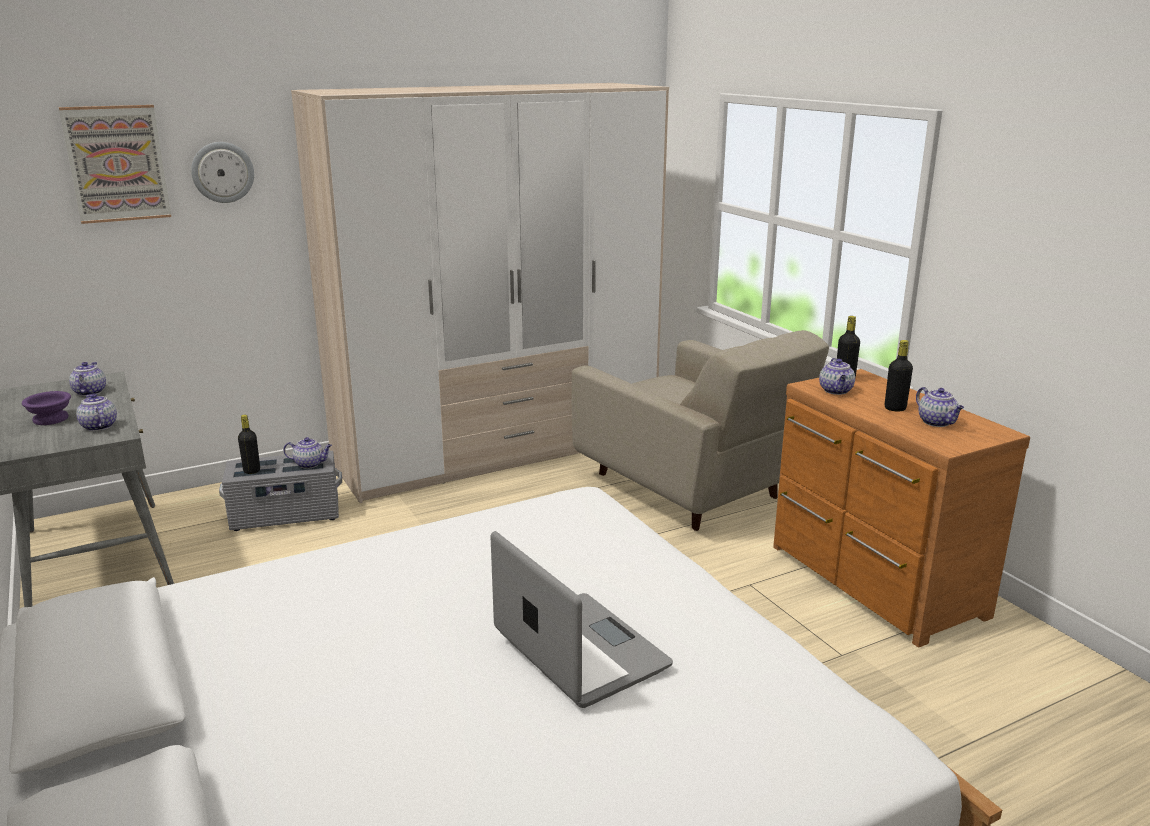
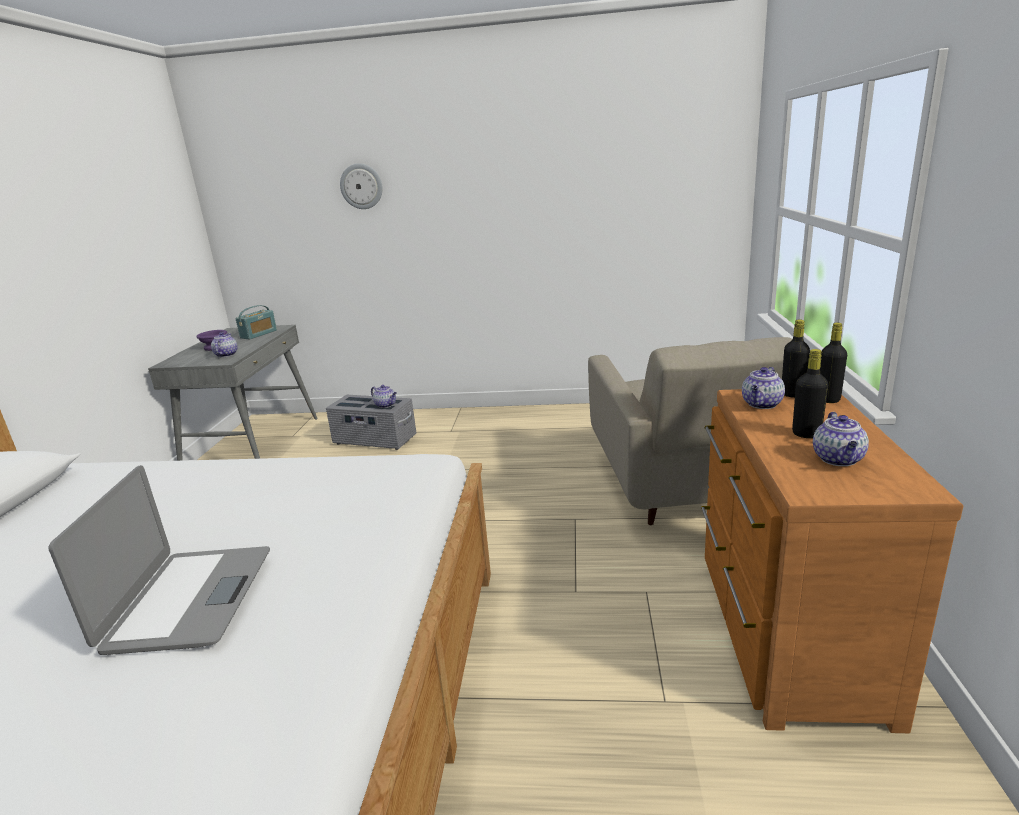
camera: 35 degrees right, 0 degrees up
(90, 392) = (259, 334): teapot -> radio
(117, 163) = (294, 181): picture -> none
(251, 470) = (349, 403): black bottle -> black bottle (828, 399)
(499, 450) = (561, 421): wardrobe -> none

